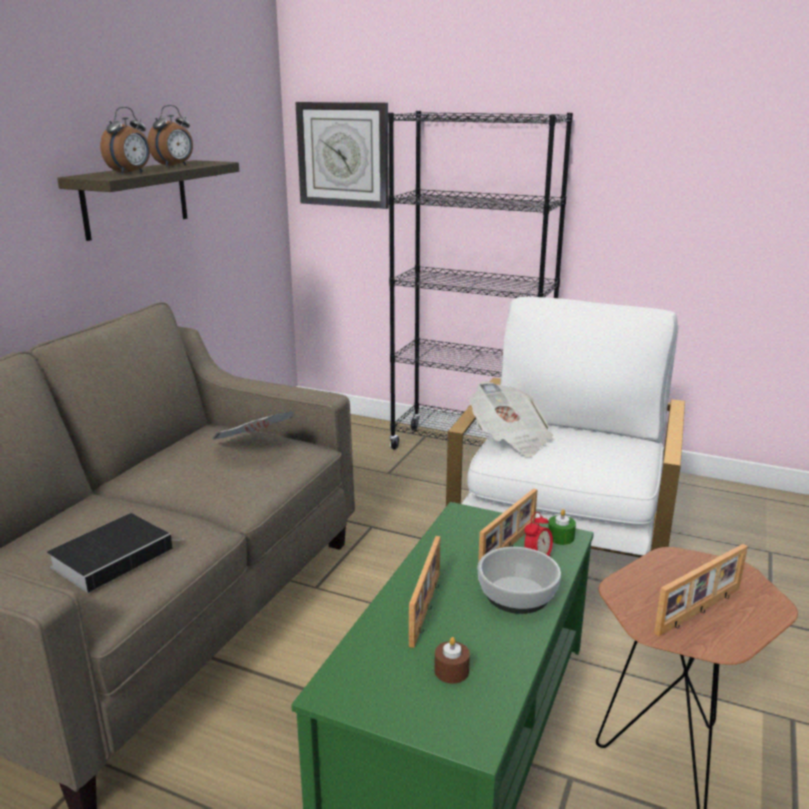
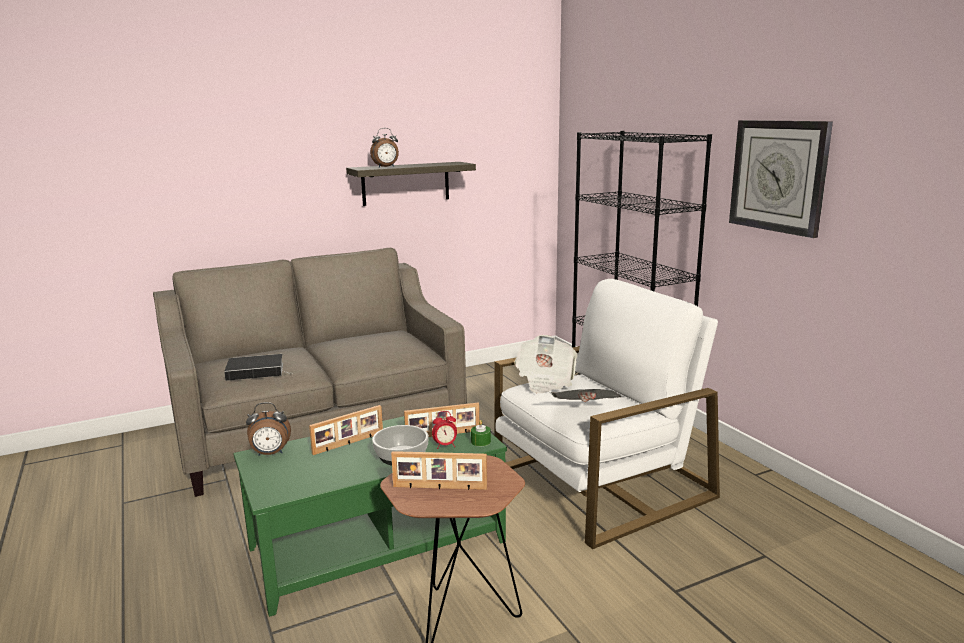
camera: 40 degrees right, 5 degrees down
(175, 166) = (428, 164): alarm clock -> alarm clock (270, 453)
(254, 447) = (396, 345): newspaper -> newspaper (584, 413)
(343, 155) = (585, 162): wall clock -> wall clock (778, 176)
(451, 671) = (309, 470): brown candle -> none

